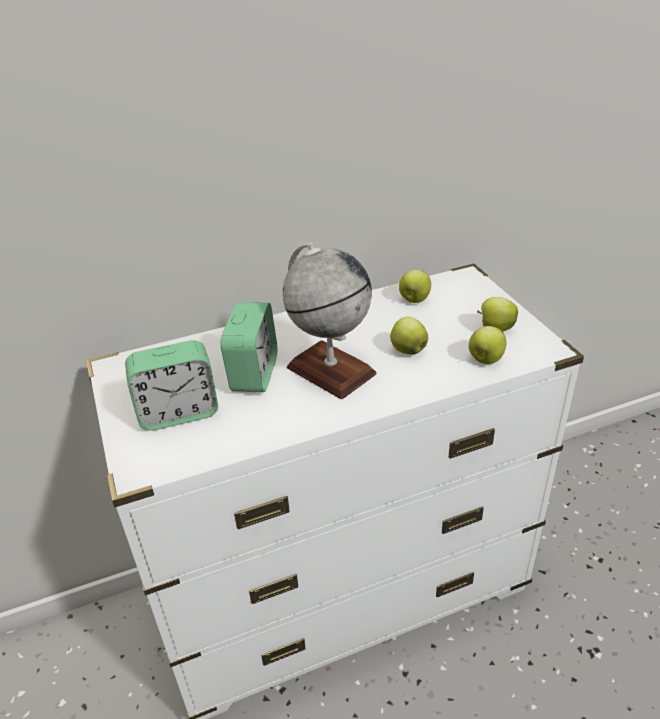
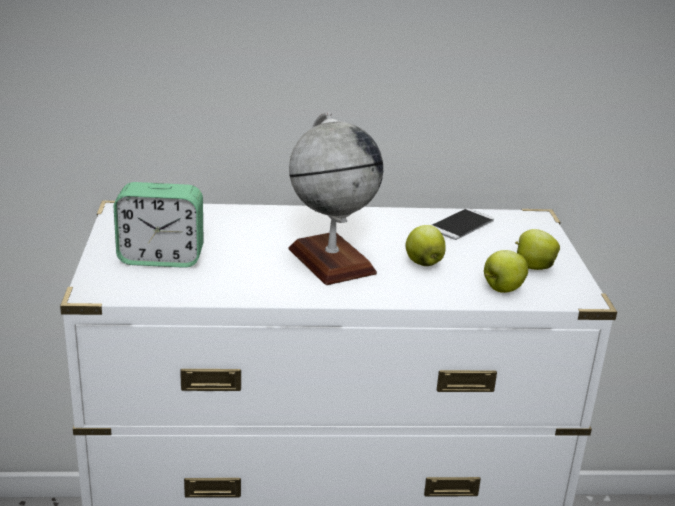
camera: 15 degrees right, 10 degrees down
(254, 374) = (253, 246): alarm clock -> none
(414, 300) = (461, 225): apple -> phone

